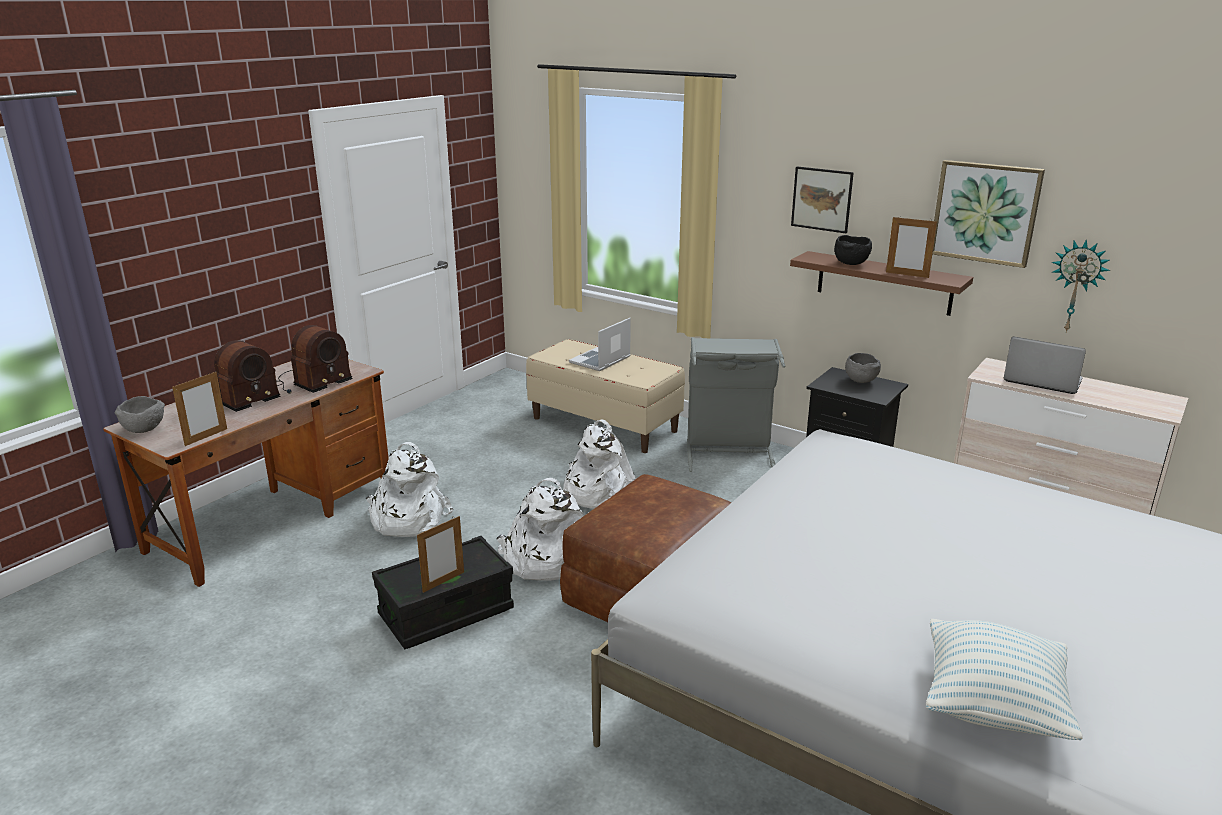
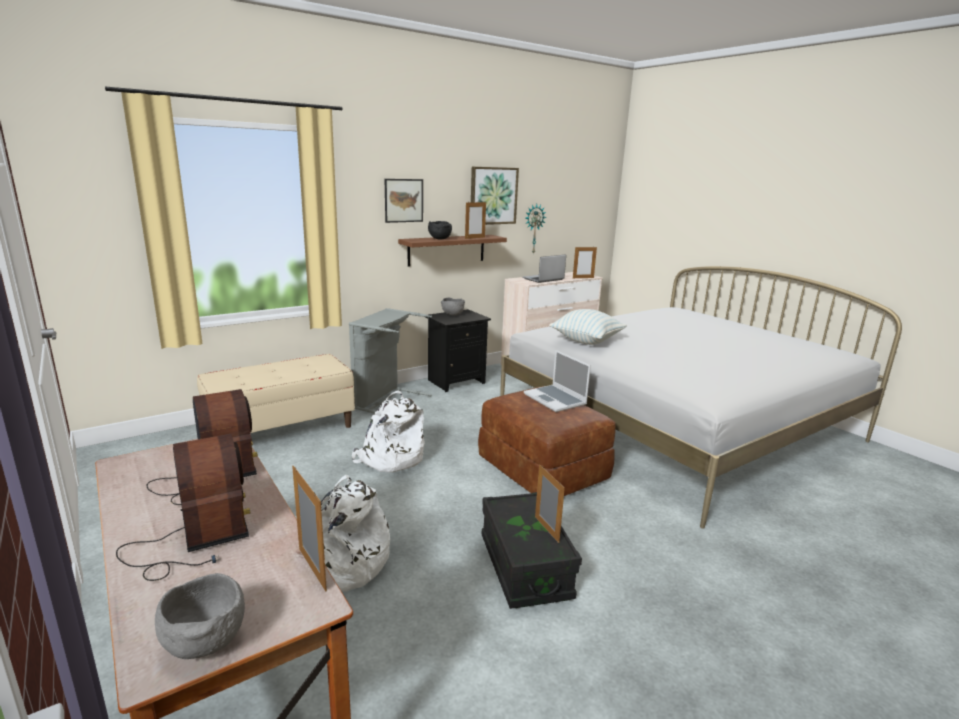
camera: 70 degrees left, 5 degrees down
(542, 560) = (474, 503): white backpack -> none
(600, 360) = (271, 372): laptop -> laptop (556, 399)
(992, 706) = (804, 362): pillow -> pillow (586, 341)
(1129, 408) = (583, 278): none -> picture frame

